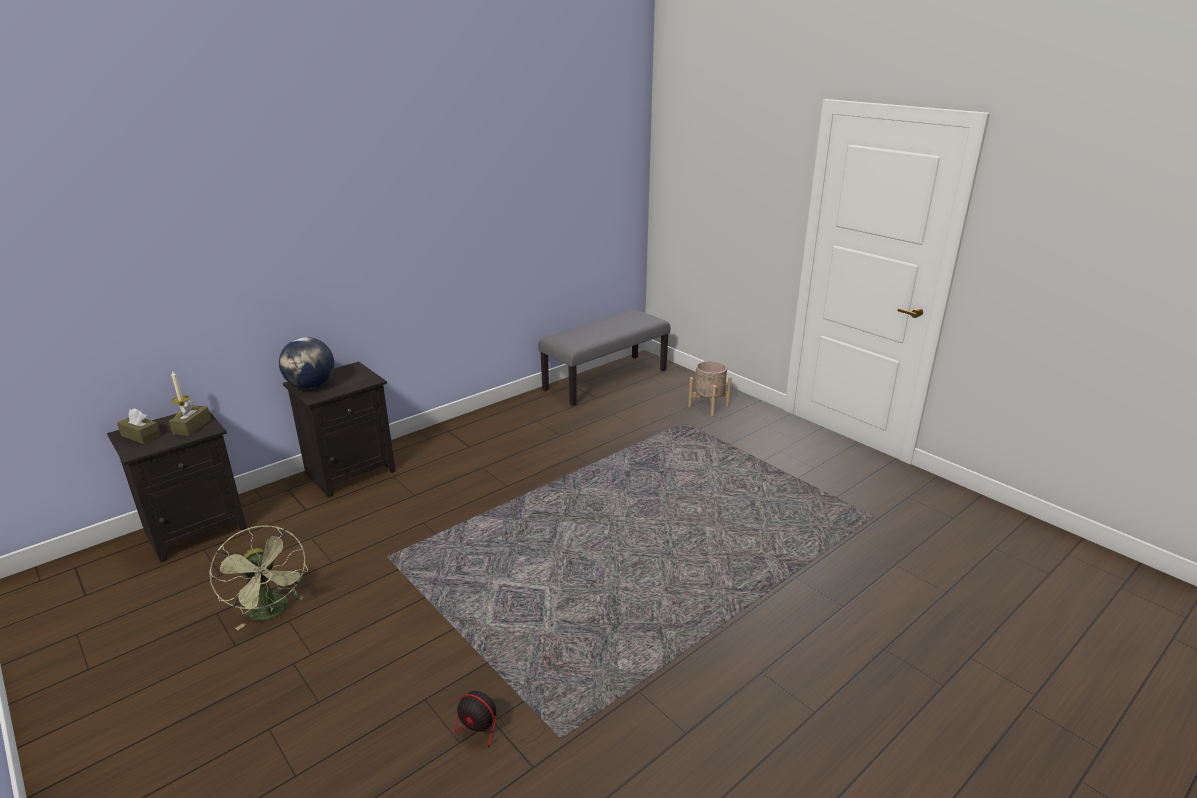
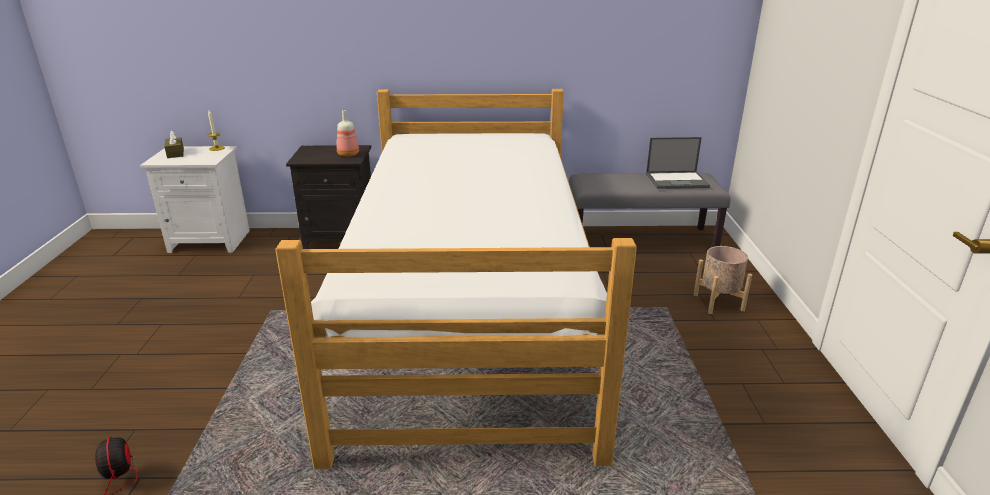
camera: 40 degrees right, 0 degrees up
(192, 427) = (206, 156): brown tissue box -> none
(197, 529) = (211, 240): black nightstand -> white nightstand
(272, 613) = (162, 314): green fan -> none
(311, 386) = (311, 152): globe -> none
(355, 377) = (347, 155): none -> bottle
(562, 483) = (470, 313): none -> bed
(627, 321) = (677, 180): none -> laptop

